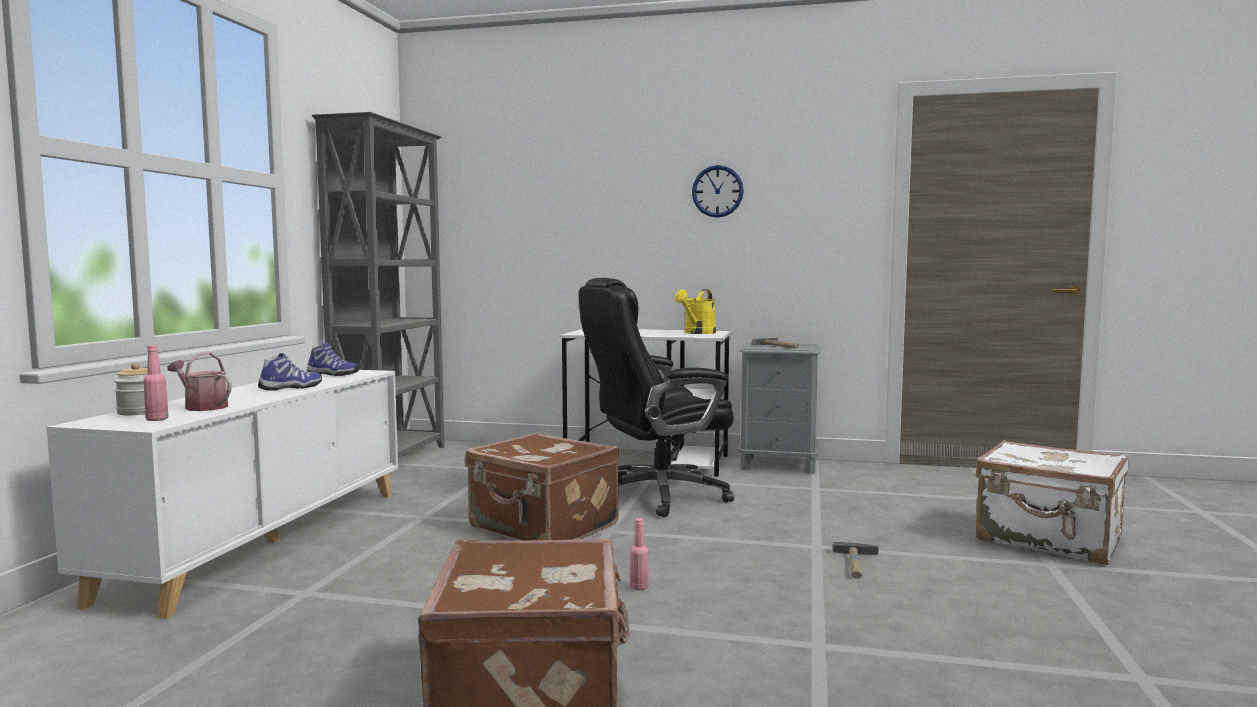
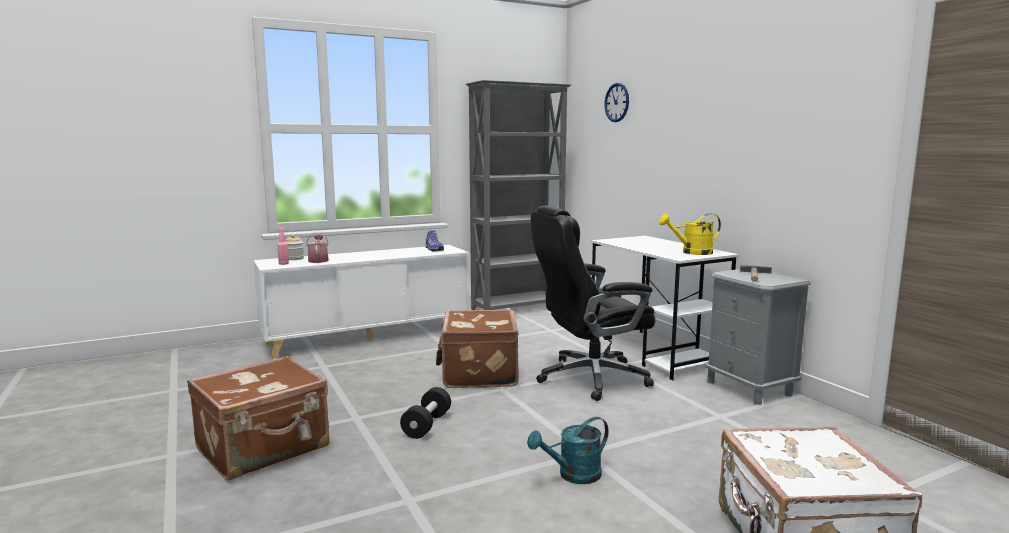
camera: 50 degrees right, 5 degrees up
(291, 388) = (384, 255): shoe -> none
(639, 587) = (427, 425): pink bottle -> black dumbbell
(656, 495) = (590, 378): black office chair -> black office chair turned 45 degrees counterclockwise
(717, 191) = (740, 121): wall clock -> wall clock (617, 102)
(857, 564) = (573, 476): hammer -> turquoise watering can

